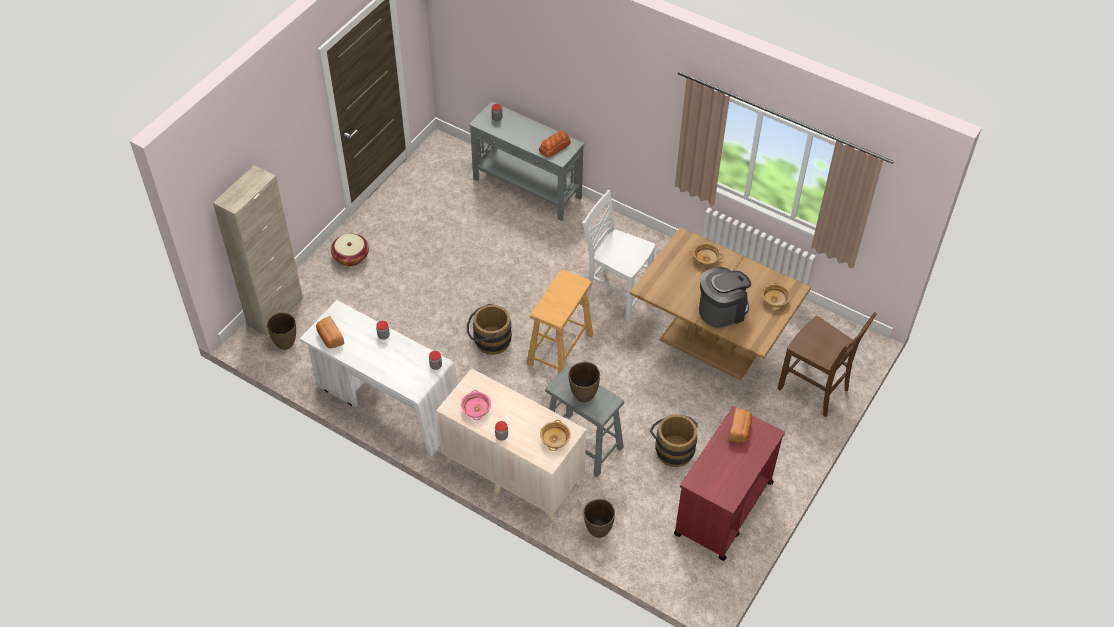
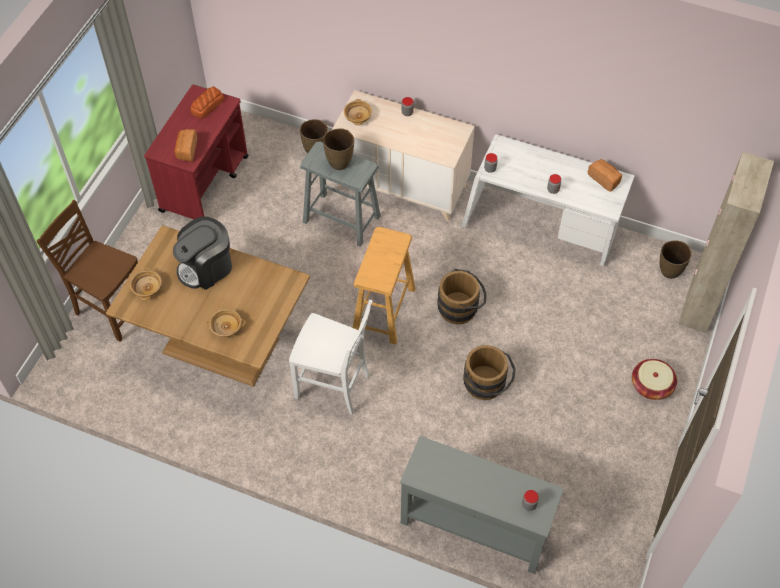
camera: 170 degrees right, 5 degrees up
(476, 409) = (437, 131): pink bowl -> none
(555, 147) = (437, 468): bread -> bread (207, 106)
(672, 448) = (255, 228): brown bucket -> brown bucket (486, 386)

